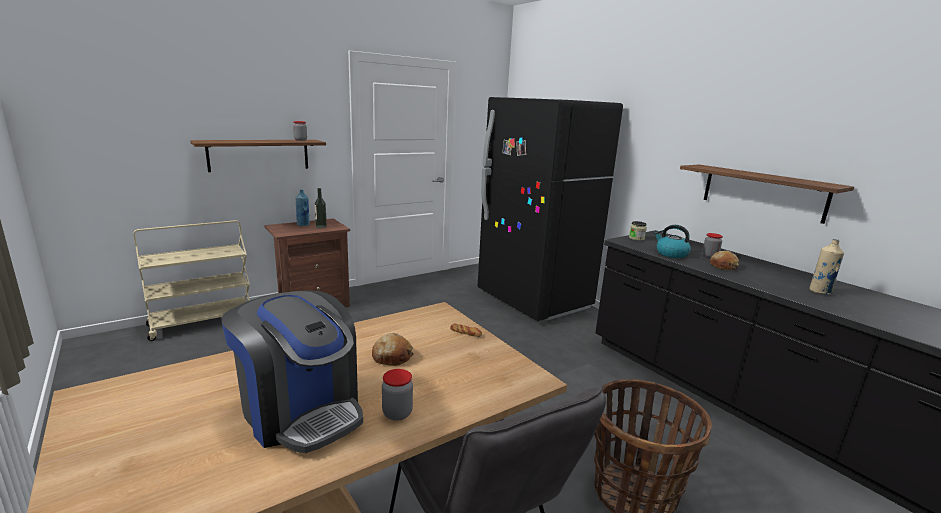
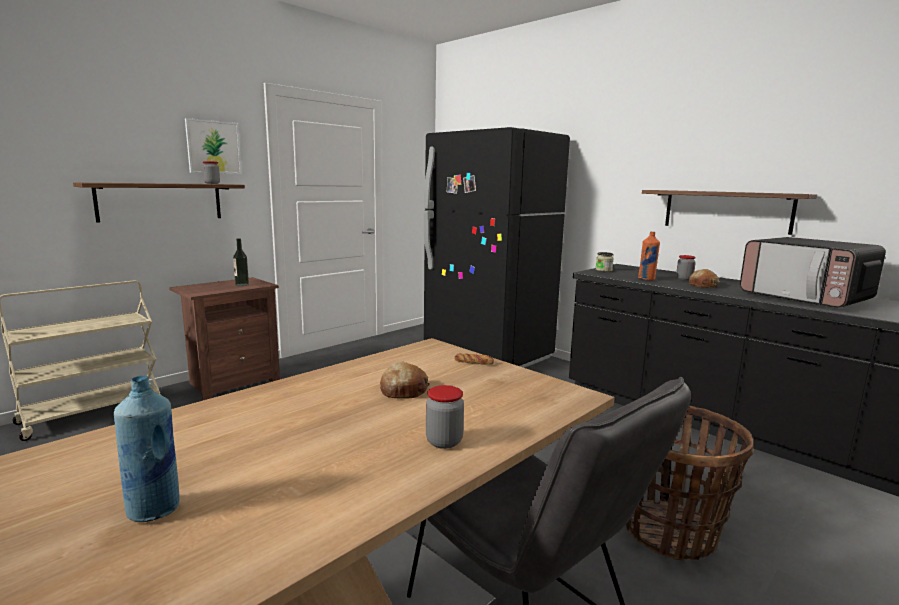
camera: 10 degrees left, 5 degrees down
(301, 410) = (322, 452): coffee machine -> none
(303, 108) = (213, 147): none -> picture
(303, 225) = (219, 284): blue bottle -> blue bottle (154, 509)
(671, 254) = (646, 279): kettle -> orange bottle
(820, 292) = (805, 298): beige bottle -> microwave

